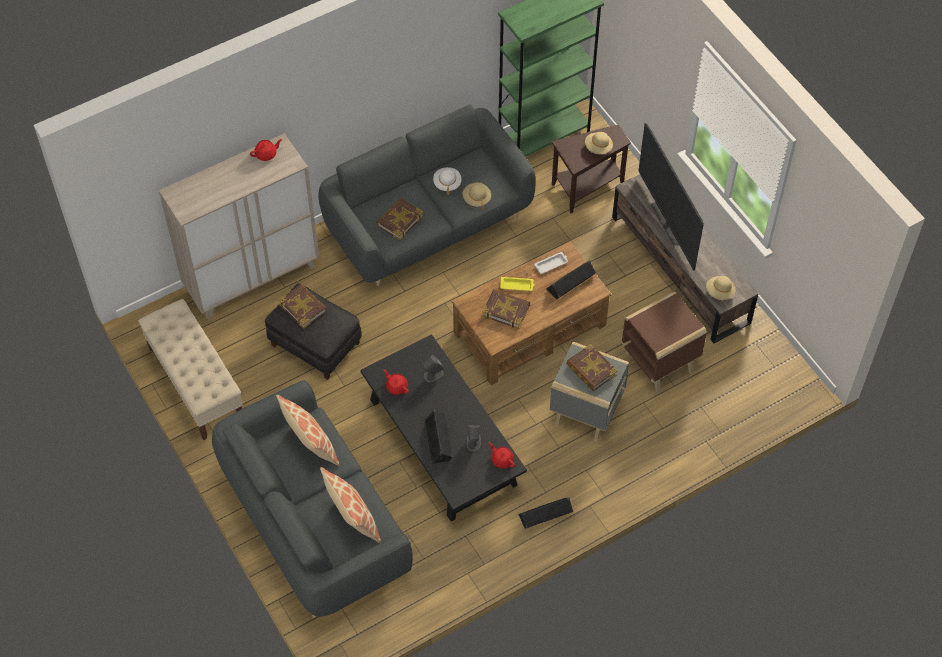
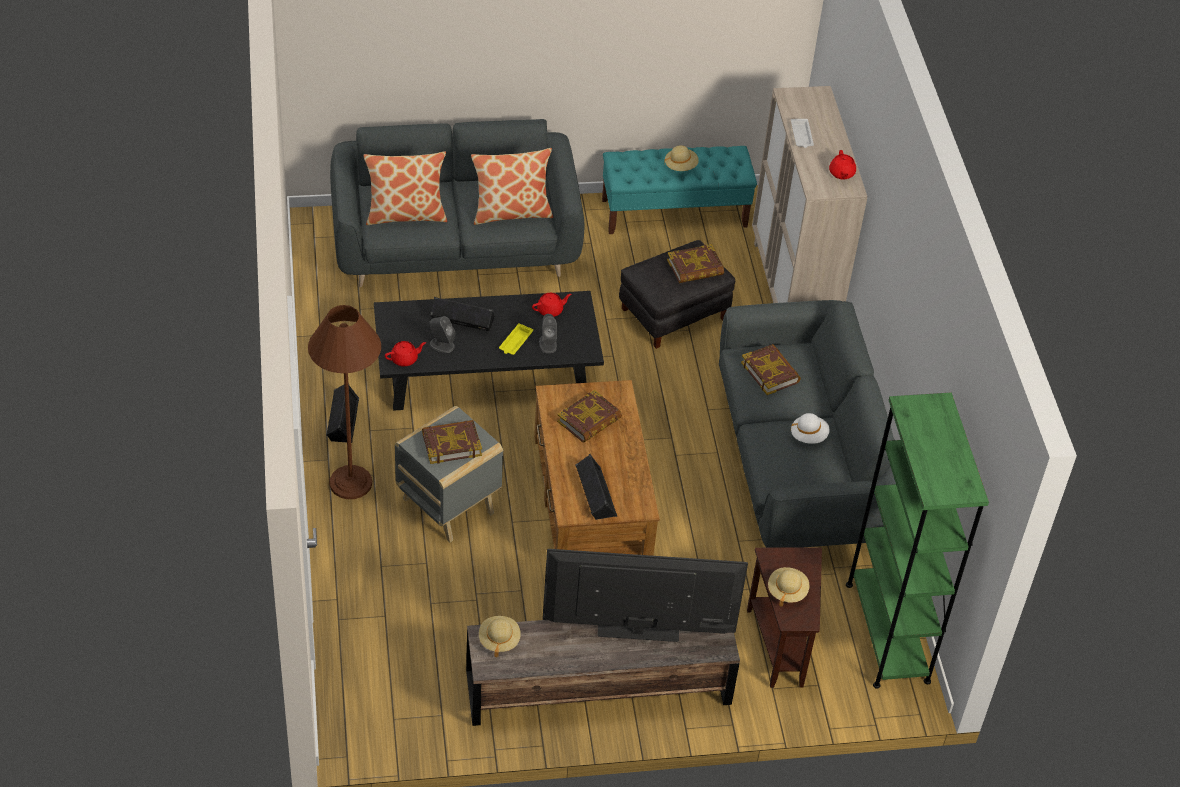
camera: 110 degrees right, 10 degrees down
(195, 383) = (674, 213): beige bench -> turquoise bench
(476, 199) = (772, 457): beige hat -> beige hat (680, 166)
(517, 285) = (619, 443): yellow tray -> yellow tray (515, 342)
(551, 264) = (633, 486): white tray -> white tray (801, 136)
(602, 481) = (350, 482): none -> brown floor lamp
(660, 363) = (470, 603): brown side table -> none

